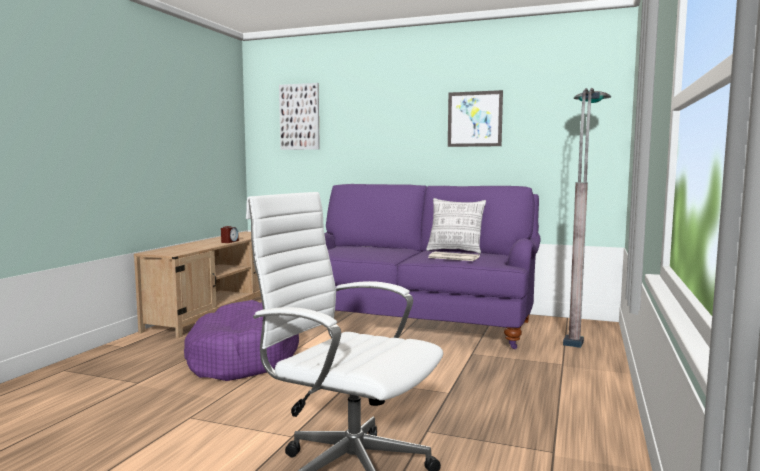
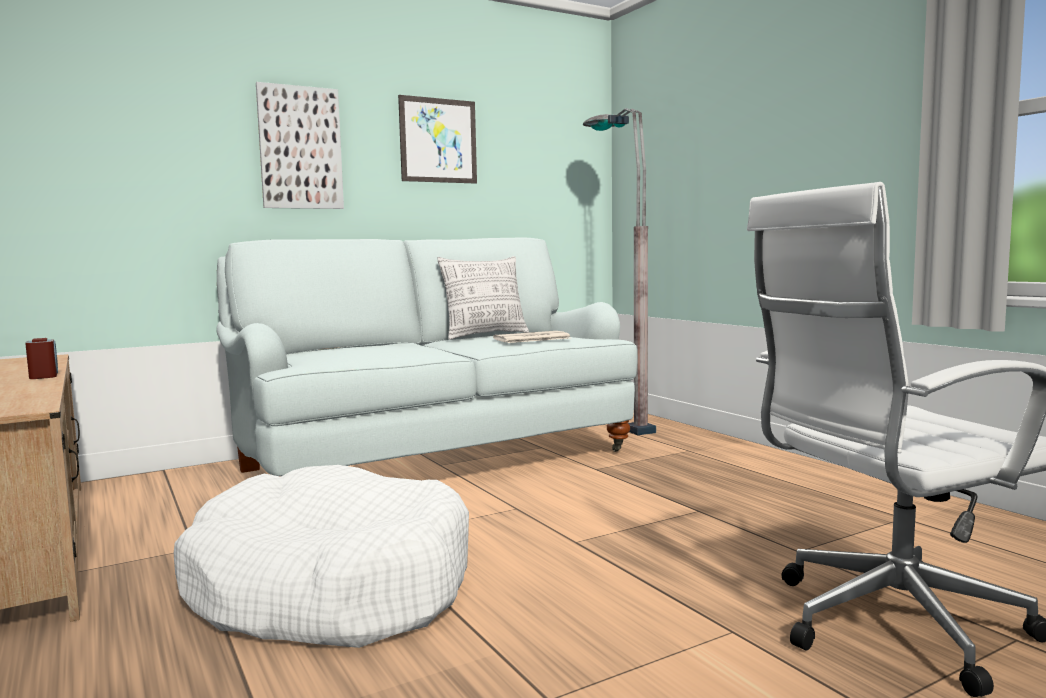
camera: 50 degrees left, 0 degrees up
(241, 357) = (329, 588): purple dog bed -> white dog bed
(299, 117) = (98, 105): picture -> picture (300, 148)
(416, 322) = (432, 458): purple sofa -> white sofa

